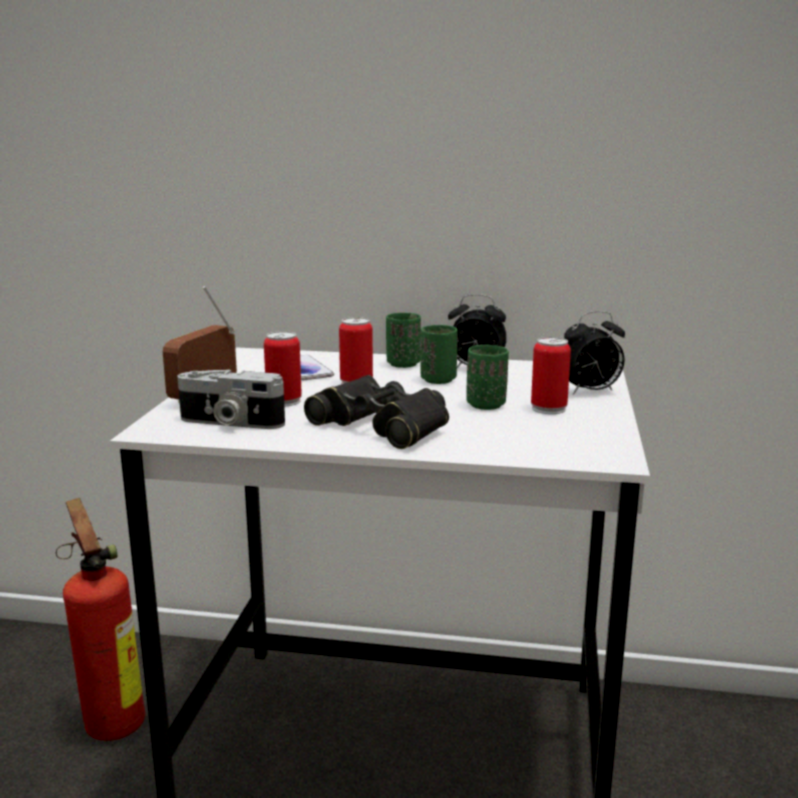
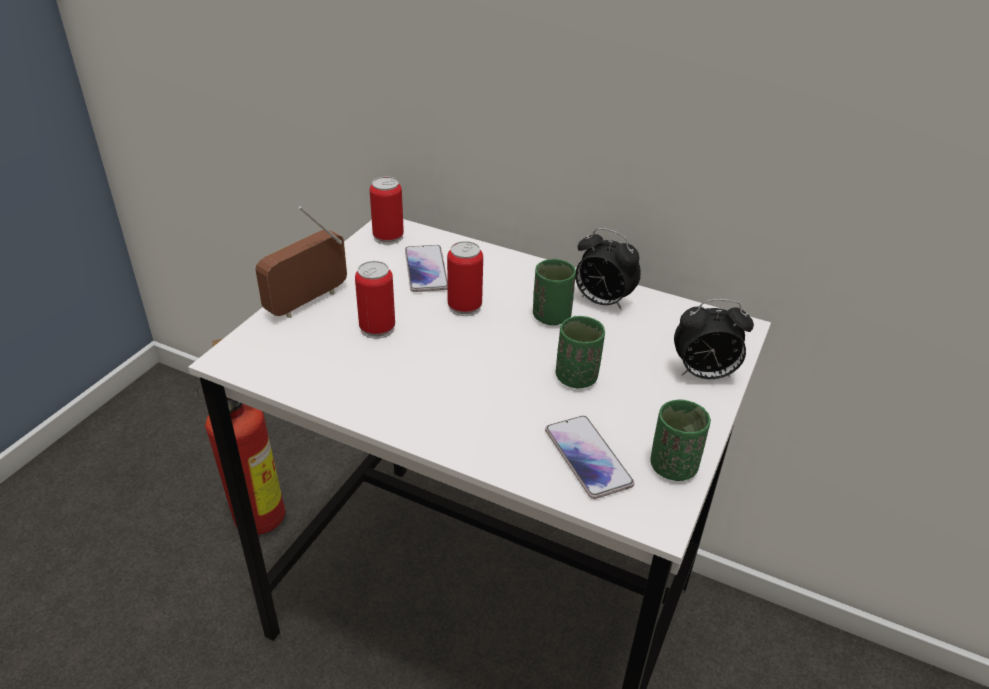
camera: 15 degrees right, 20 degrees up
(230, 423) = (307, 359): camera -> none
(382, 425) = (450, 395): black binoculars -> none
(403, 364) = (530, 277): green cup -> green cup (673, 466)
(530, 439) = (588, 457): none -> phone
(548, 408) = (640, 399): can -> can (388, 237)

